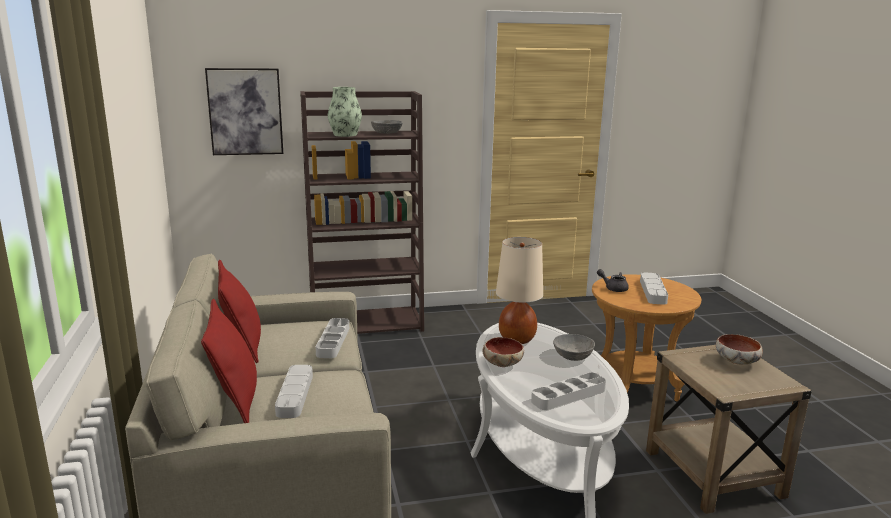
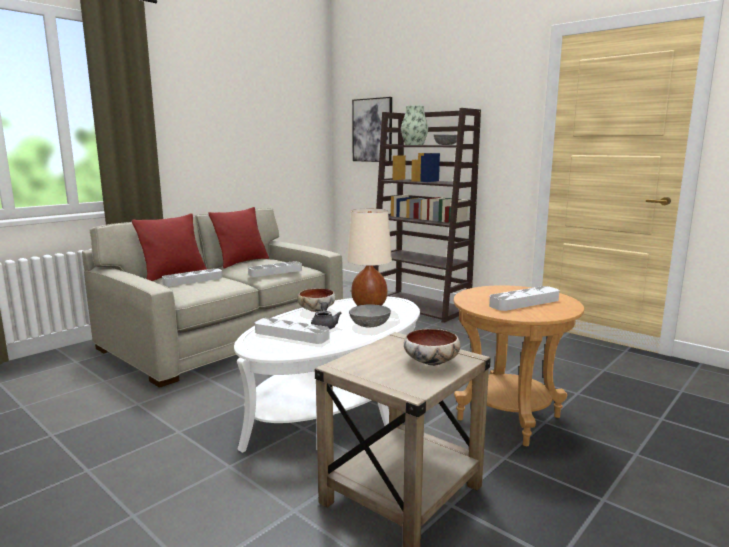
camera: 55 degrees right, 5 degrees down
(613, 288) = (495, 291): grey teapot -> grey teapot (324, 326)

